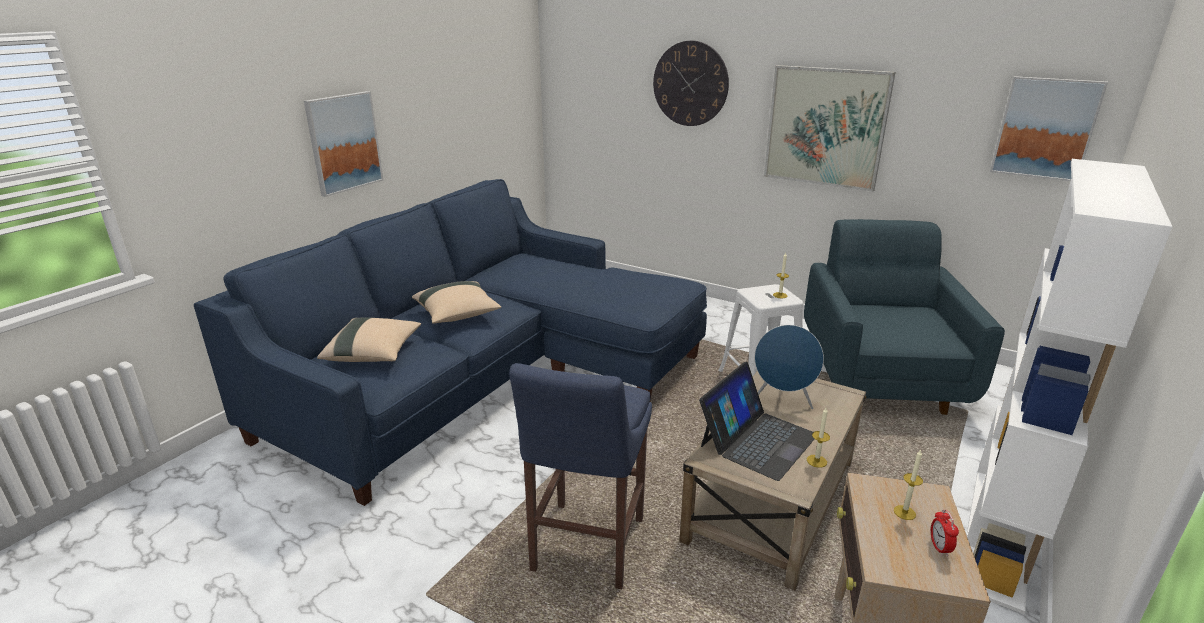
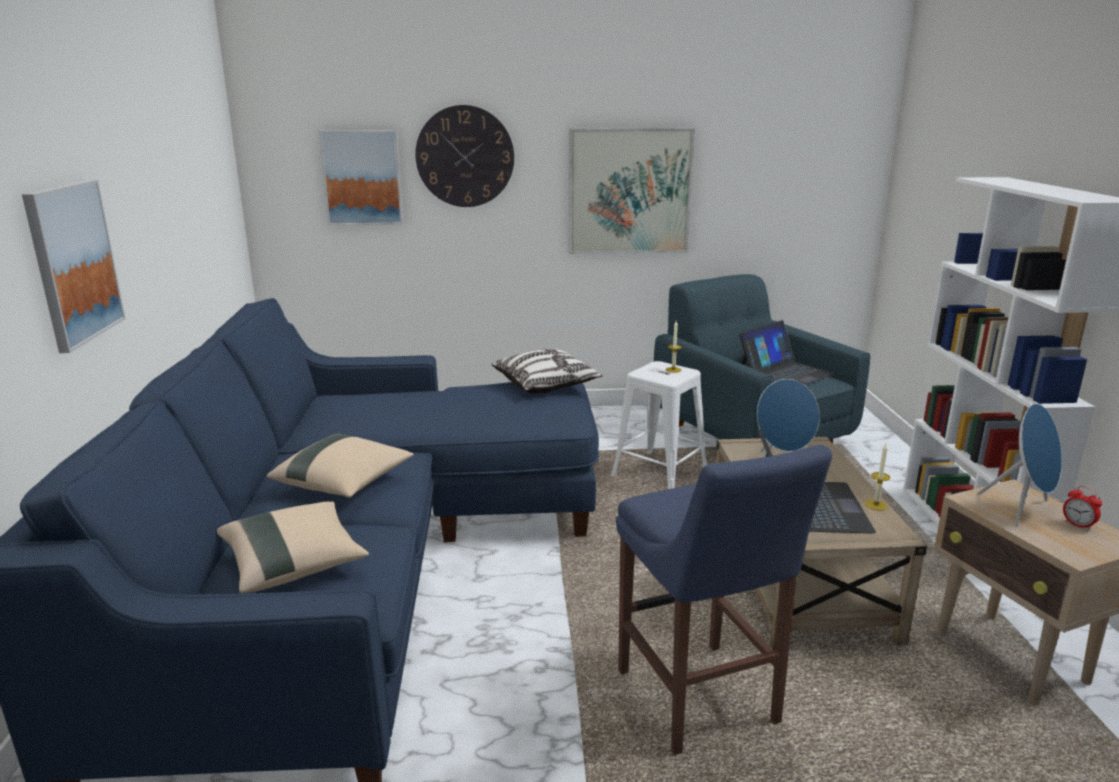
camera: 35 degrees left, 5 degrees down
(667, 282) = (546, 385): none -> pillow
(904, 512) = (1022, 509): candle -> blue speaker
(912, 325) = (784, 373): none -> laptop
(1045, 128) = (828, 171): picture -> picture (362, 178)

